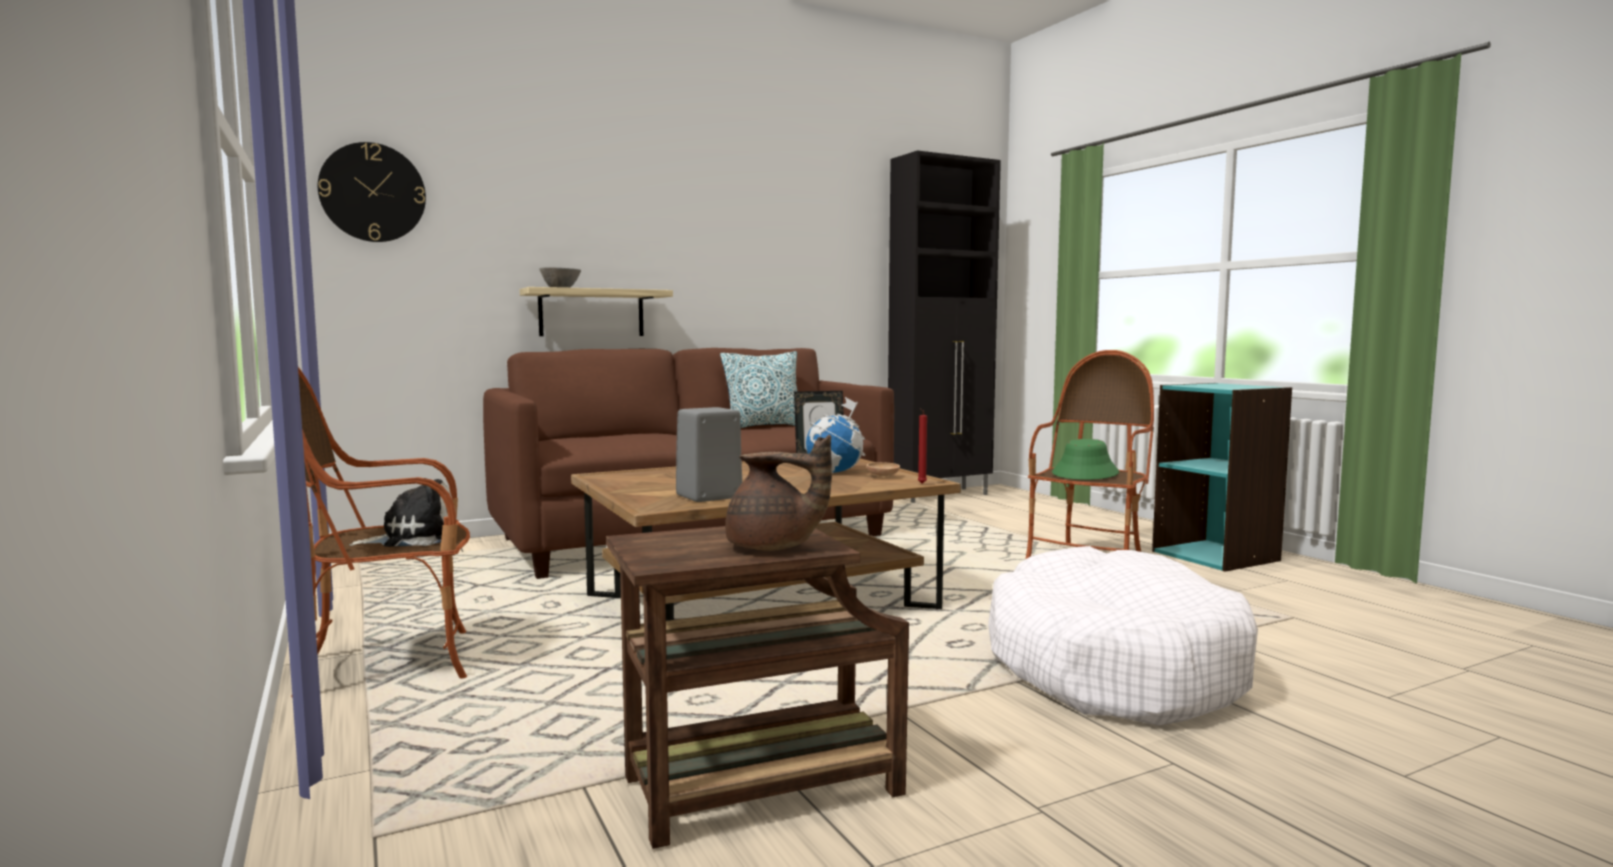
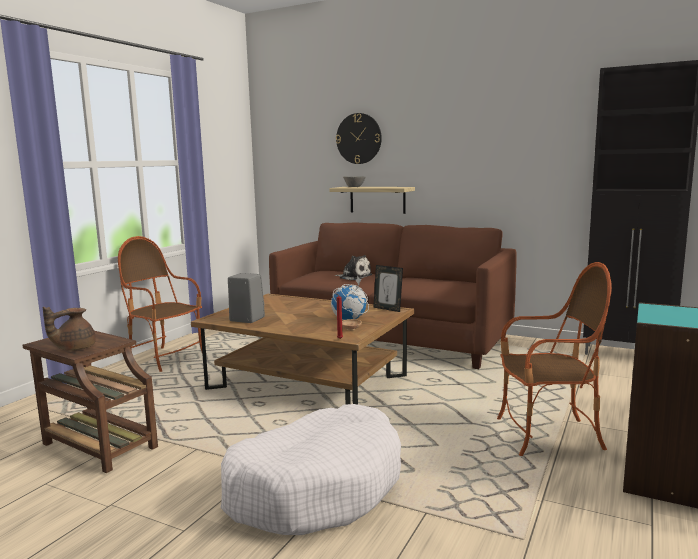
camera: 55 degrees right, 5 degrees up
(372, 192) = (283, 142): wall clock -> wall clock (359, 138)
(414, 538) = (168, 311): plush toy -> plush toy (354, 277)
(764, 427) = (440, 280): pillow -> none
(773, 548) = (74, 348): brown teapot -> brown teapot turned 60 degrees clockwise
(1085, 473) = (543, 364): green hat -> none

